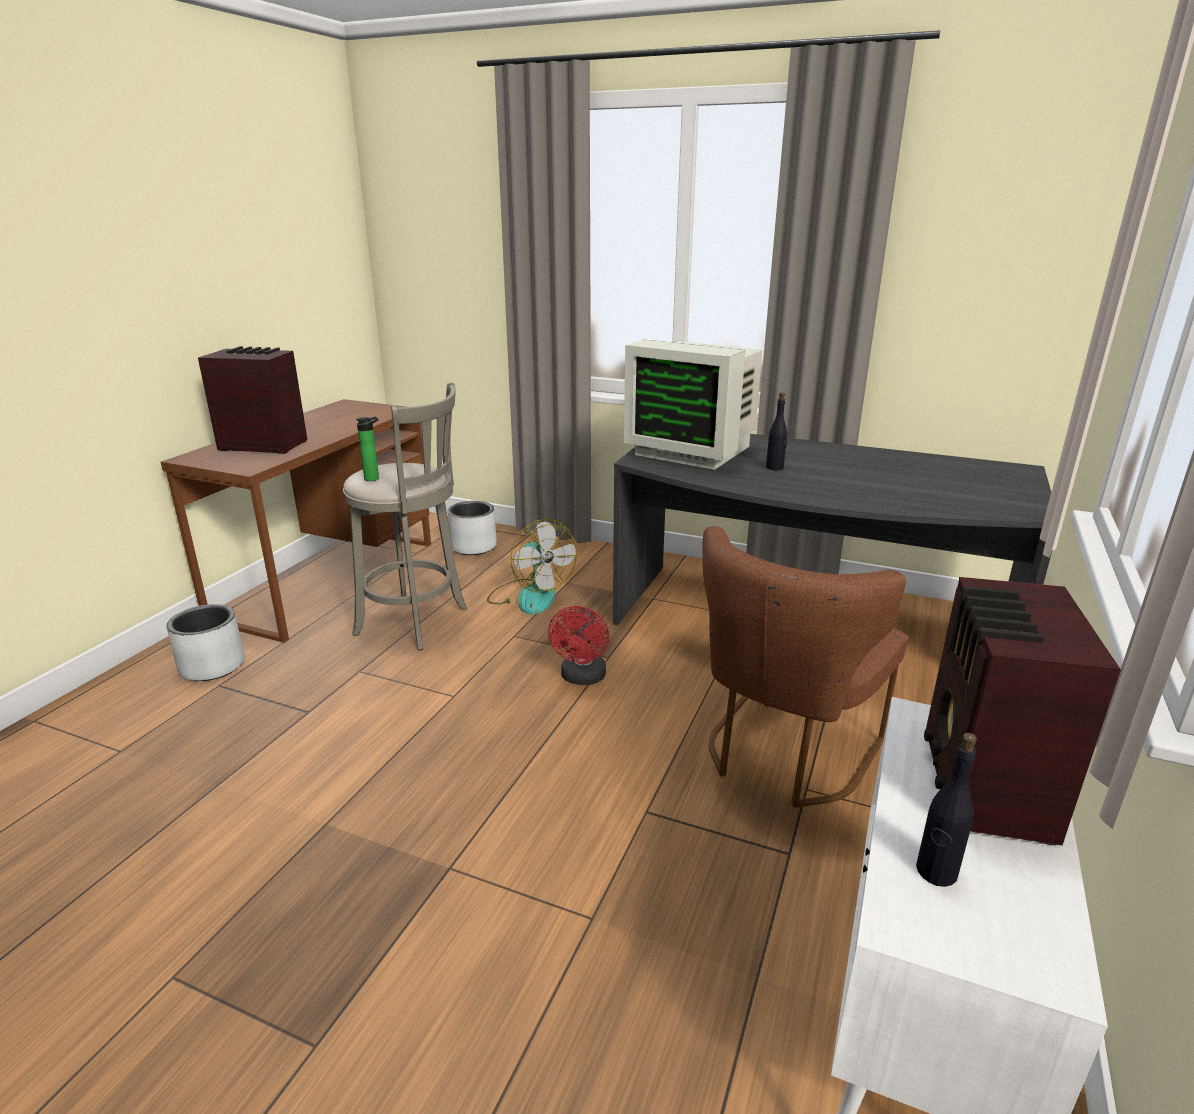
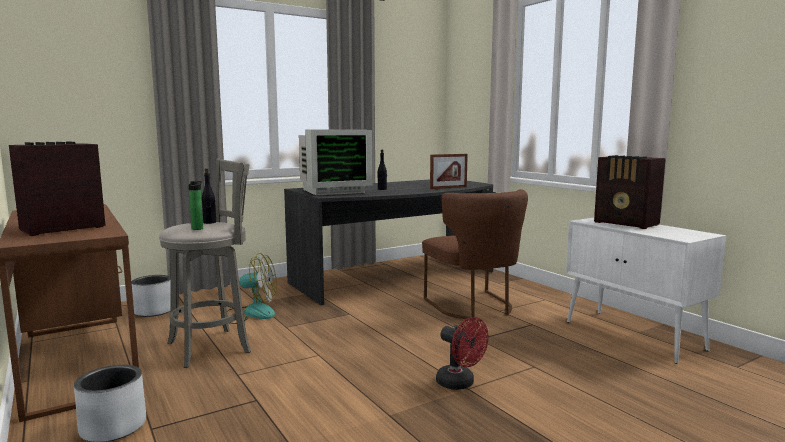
camera: 55 degrees left, 15 degrees down
(582, 678) = (357, 323): red fan -> red fan (460, 384)
(899, 501) = (448, 188): none -> picture frame
(936, 872) = (663, 233): black bottle -> black bottle (209, 222)

